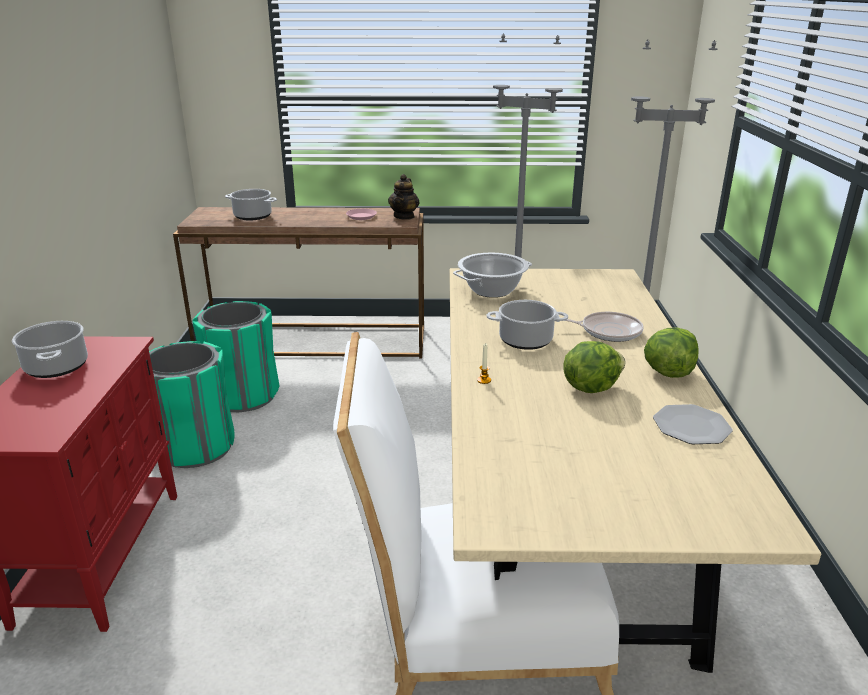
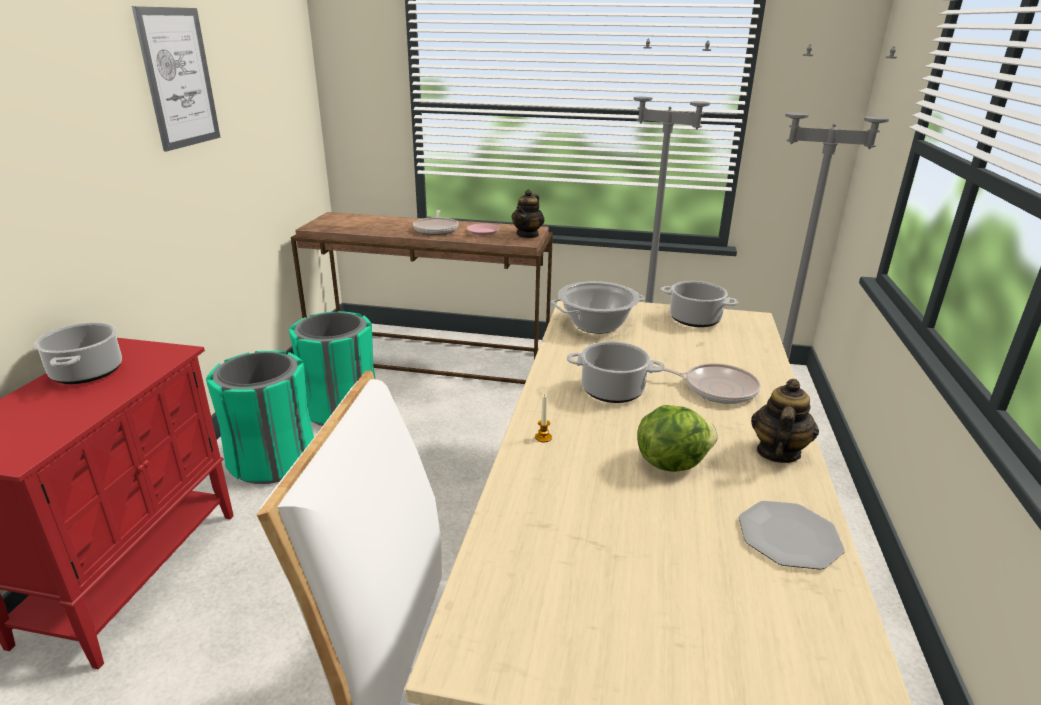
camera: 10 degrees right, 0 degrees up
(84, 87) = (179, 78): none -> picture
(253, 216) = (374, 224): cooking pot -> cooking pot (695, 319)
(316, 216) = (436, 229): none -> frying pan
(668, 372) = (777, 452): lettuce -> teapot

